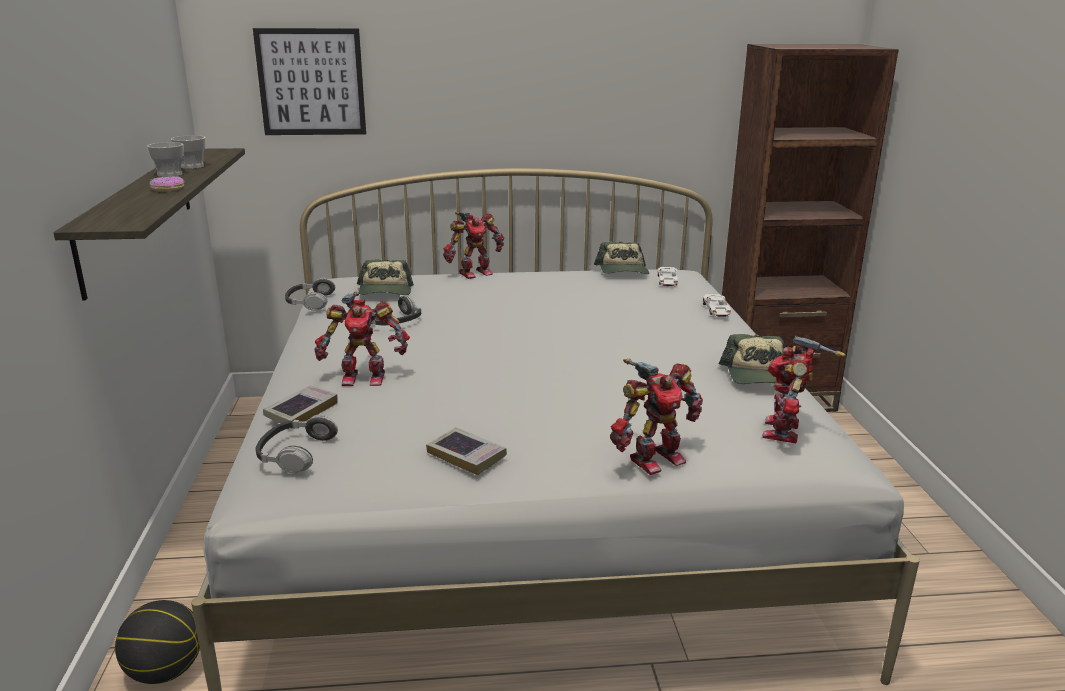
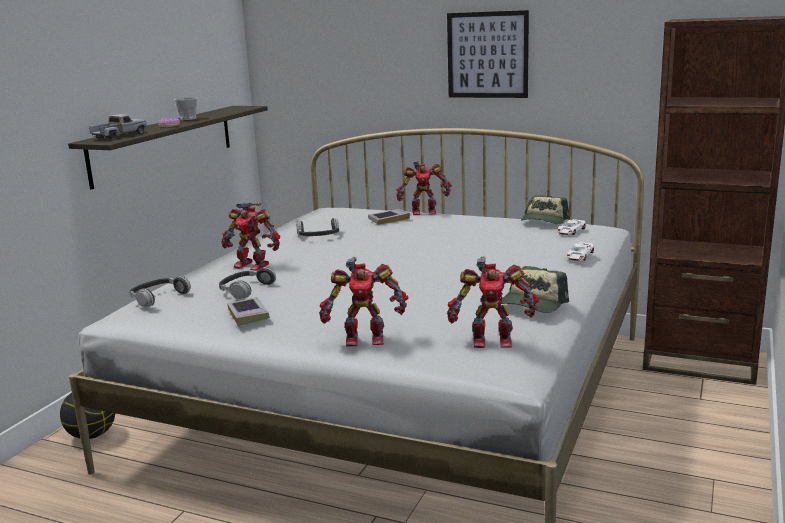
camera: 30 degrees right, 5 degrees down
(121, 212) = (119, 136): none -> toy truck
(192, 166) = (211, 115): cup -> none
(301, 411) = (192, 277): book -> book (389, 219)
(309, 302) = (285, 219): headphones -> headphones (246, 289)
(311, 82) = (322, 59): picture -> picture (487, 55)
(385, 291) = (342, 217): cap -> none
(785, 431) = (491, 340): toy robot -> toy robot turned 135 degrees counterclockwise

